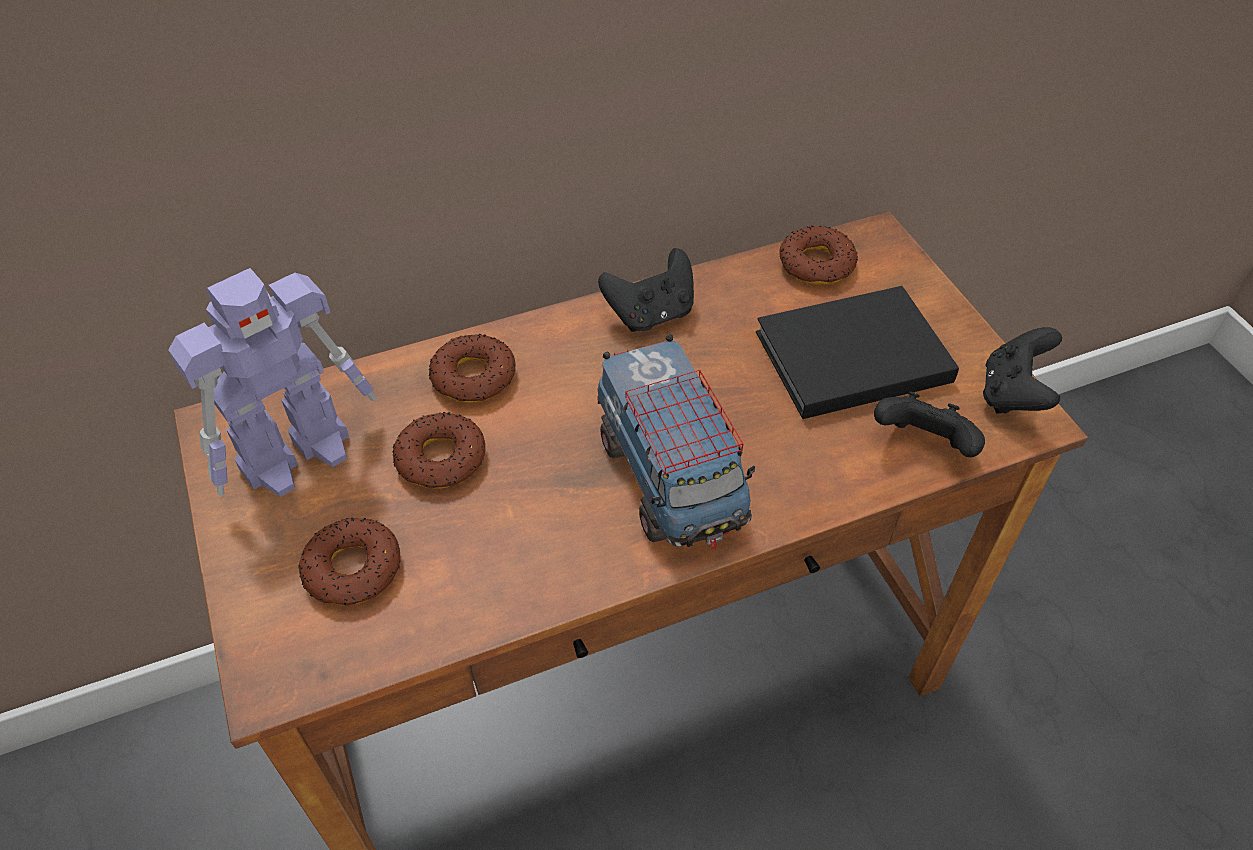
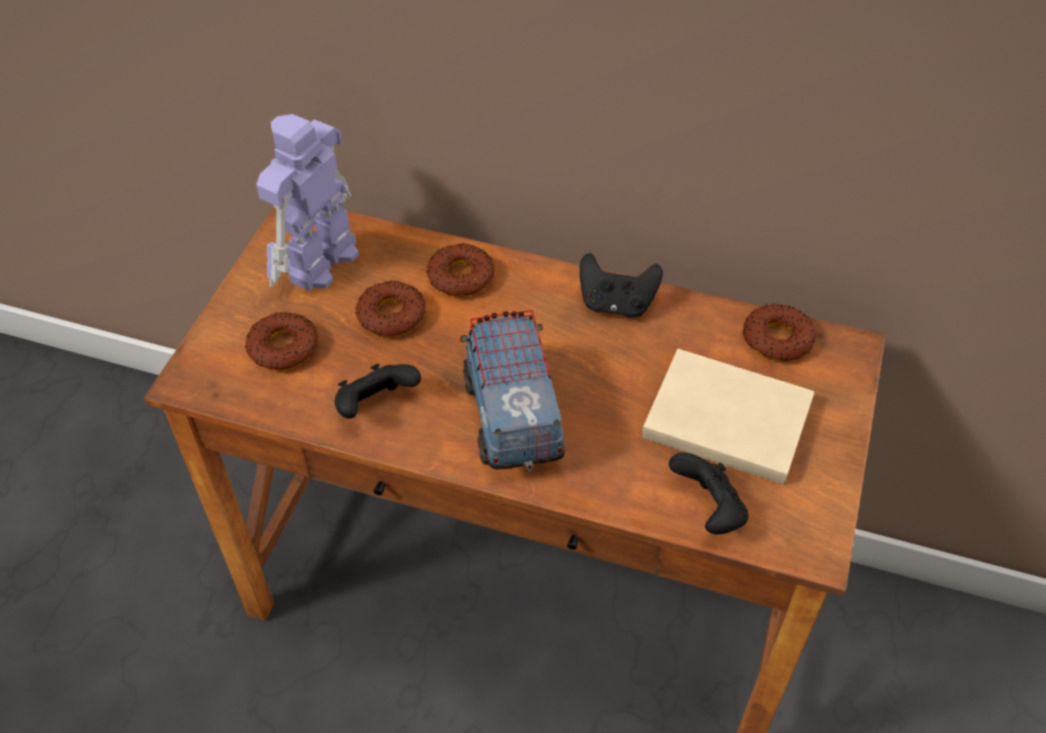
camera: 40 degrees right, 0 degrees up
(300, 453) = (320, 263): toy robot -> toy robot turned 120 degrees clockwise
(671, 478) = (512, 417): toy truck -> toy truck turned 150 degrees clockwise
(847, 356) = (723, 416): black book -> beige book
(1013, 394) = (820, 522): black game controller -> black game controller (376, 406)

